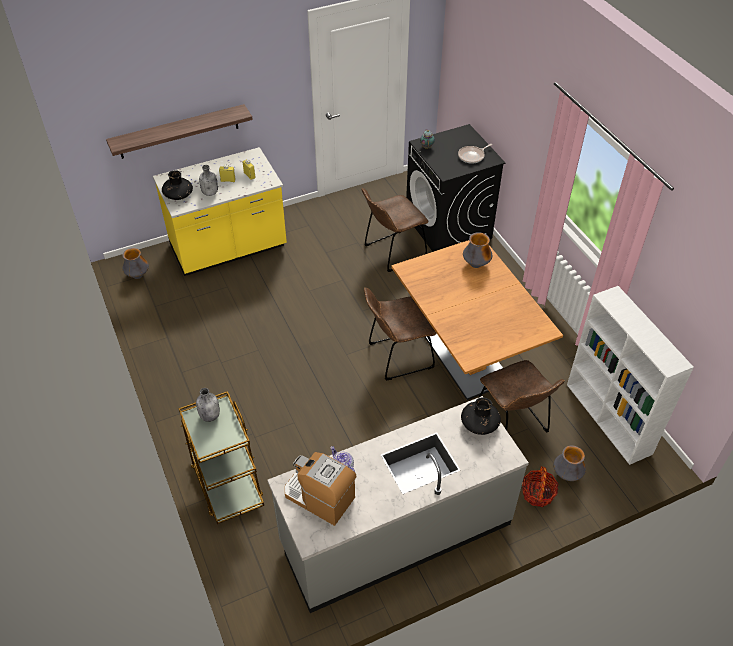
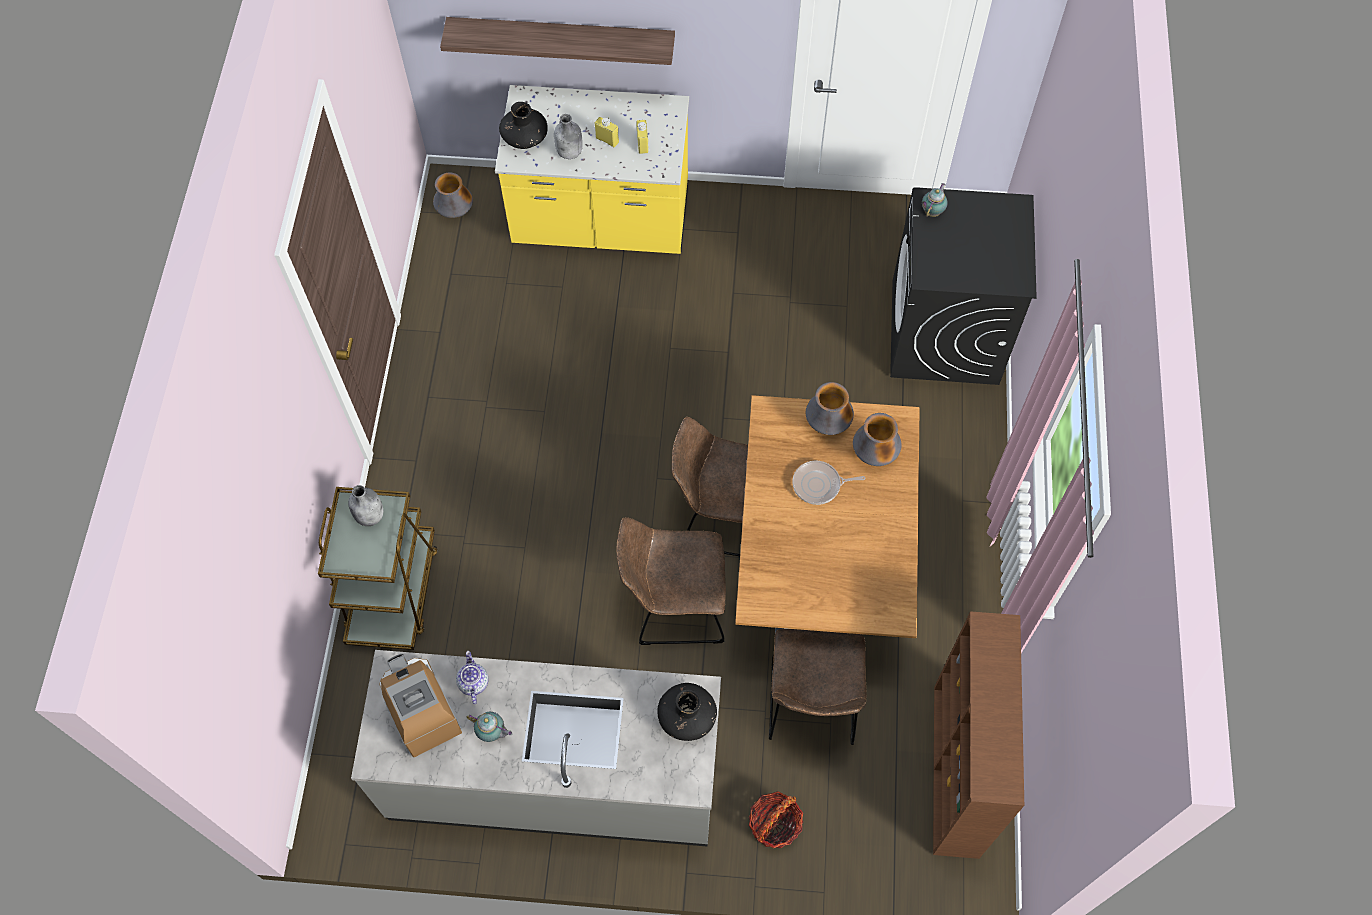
camera: 30 degrees right, 15 degrees up
(373, 488) = (492, 732): none -> teapot
(392, 252) = (830, 338): brown chair -> brown chair (674, 606)
(472, 156) = (991, 262): frying pan -> frying pan (819, 485)
(566, 475) = (833, 820): vase -> vase (827, 424)
(609, 419) = (956, 772): white bookcase -> brown bookcase

